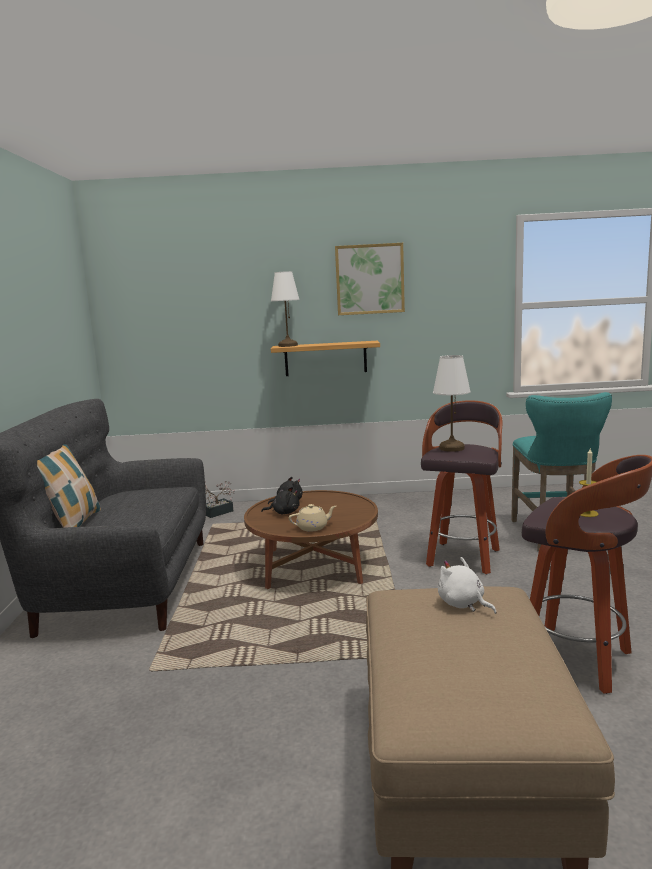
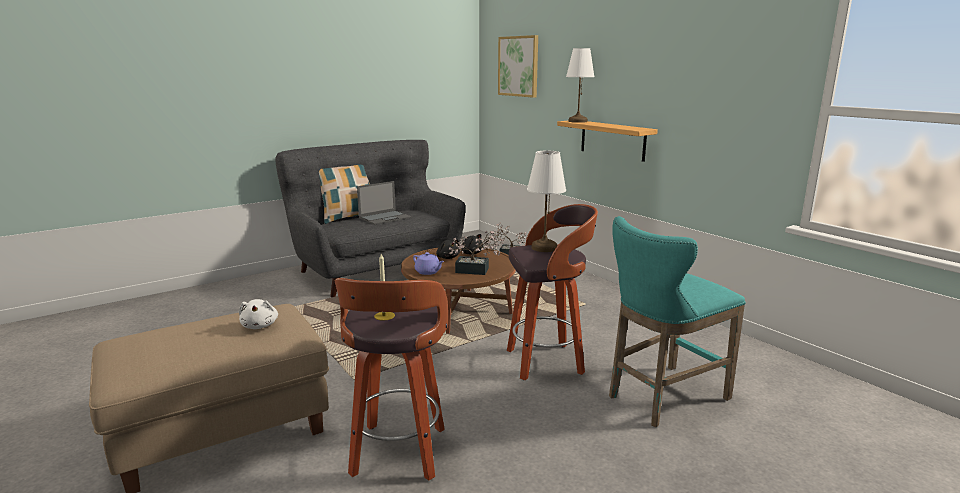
camera: 55 degrees right, 5 degrees up
(129, 506) = (385, 217): none -> laptop
(313, 527) = (428, 272): beige teapot -> purple teapot
(341, 509) = (476, 271): none -> potted plant
(369, 279) = (659, 60): picture -> picture (518, 66)
(463, 604) = (260, 325): white plush toy -> white plush toy turned 150 degrees clockwise

